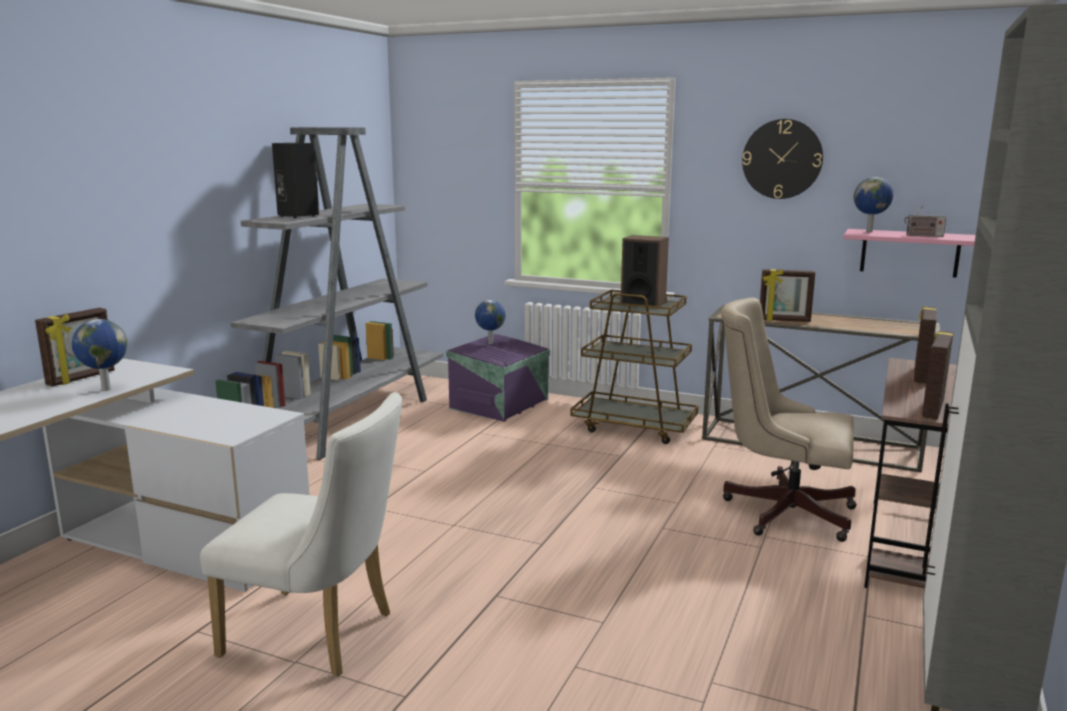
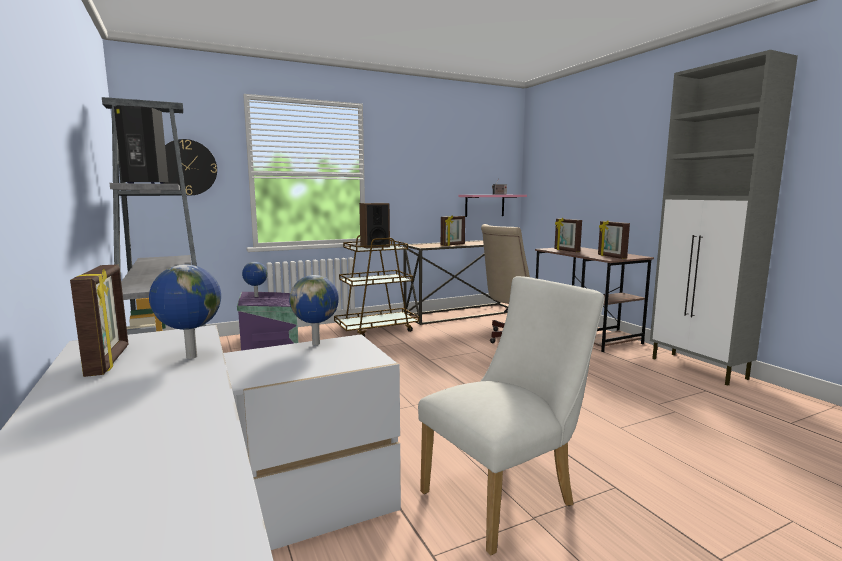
camera: 50 degrees left, 5 degrees down
(782, 159) = (425, 156): wall clock -> wall clock (187, 167)
(870, 231) = (474, 194): globe -> globe (317, 343)

